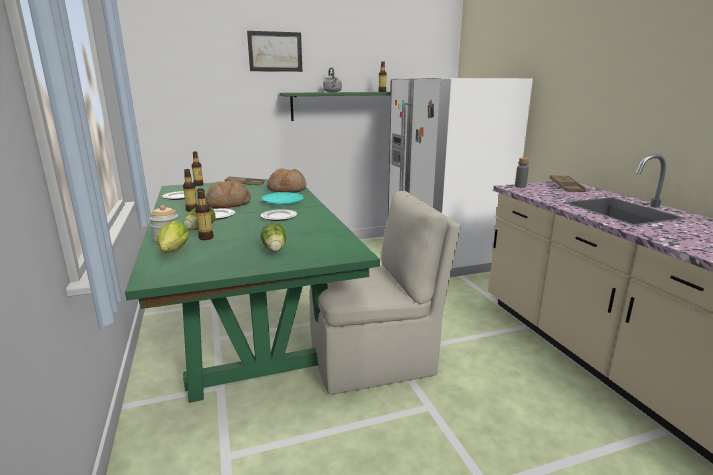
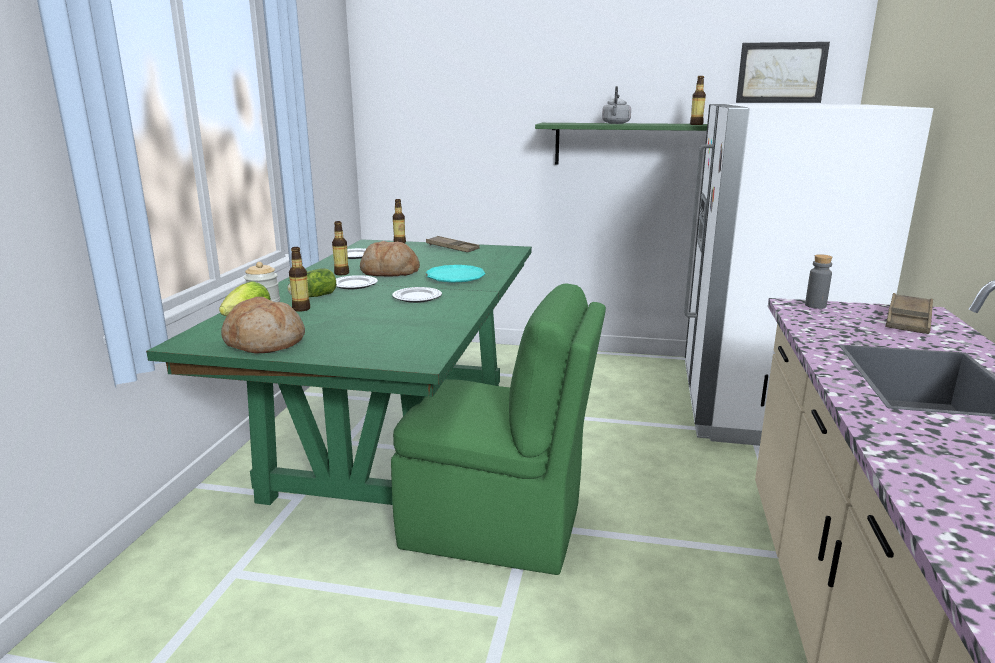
camera: 30 degrees right, 0 degrees up
(274, 249) = (343, 336): lettuce -> none
(275, 51) = (539, 64): picture -> picture (781, 72)
(287, 189) = (489, 262): bread -> bread (264, 342)
(375, 360) = (497, 527): beige chair -> green chair

